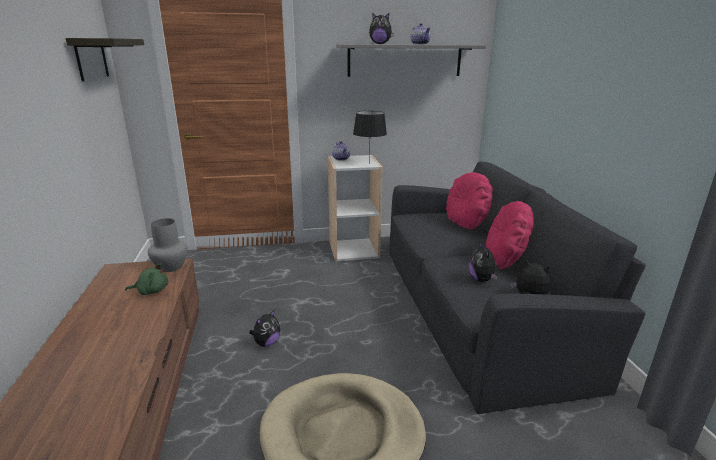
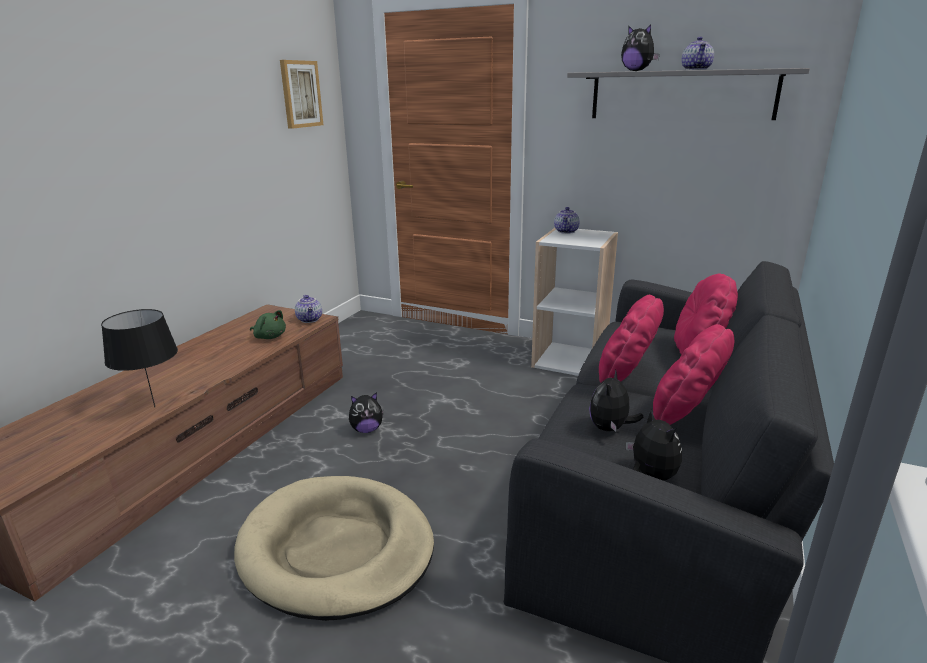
camera: 35 degrees right, 0 degrees up
(91, 58) = (300, 94): shelf -> picture
(171, 266) = (310, 319): grey vase -> teapot
(369, 163) = (592, 242): black table lamp -> black table lamp (156, 407)
(449, 249) = (626, 380): none -> pink pillow

